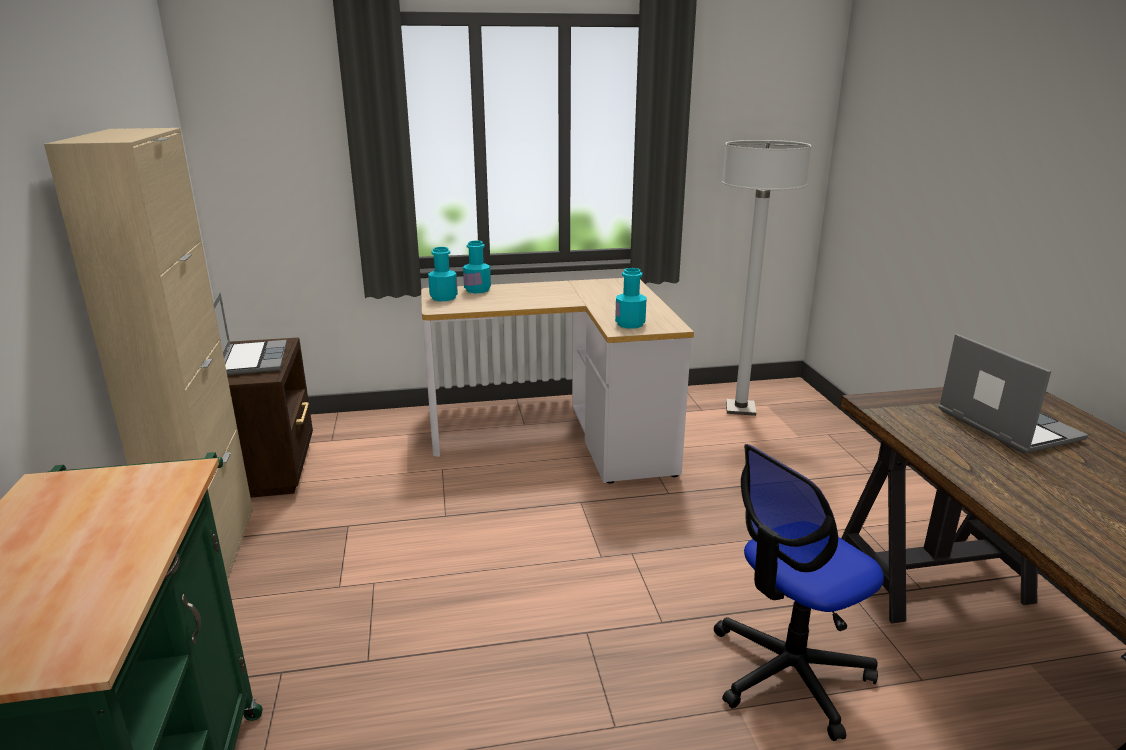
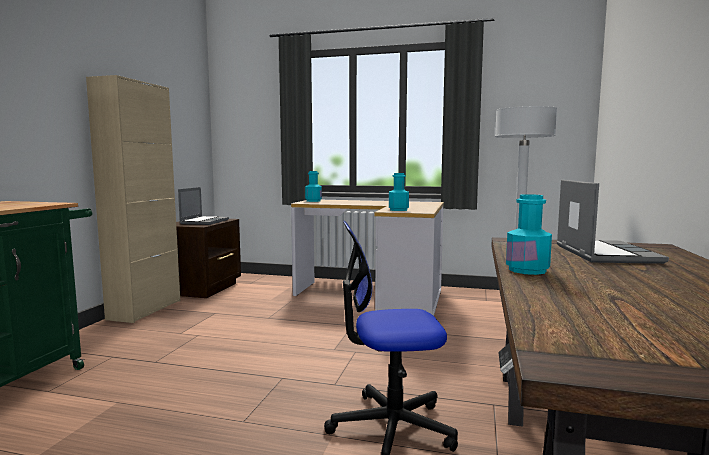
camera: 25 degrees right, 15 degrees down
(477, 290) = (337, 200): turquoise bottle -> turquoise bottle (527, 270)

